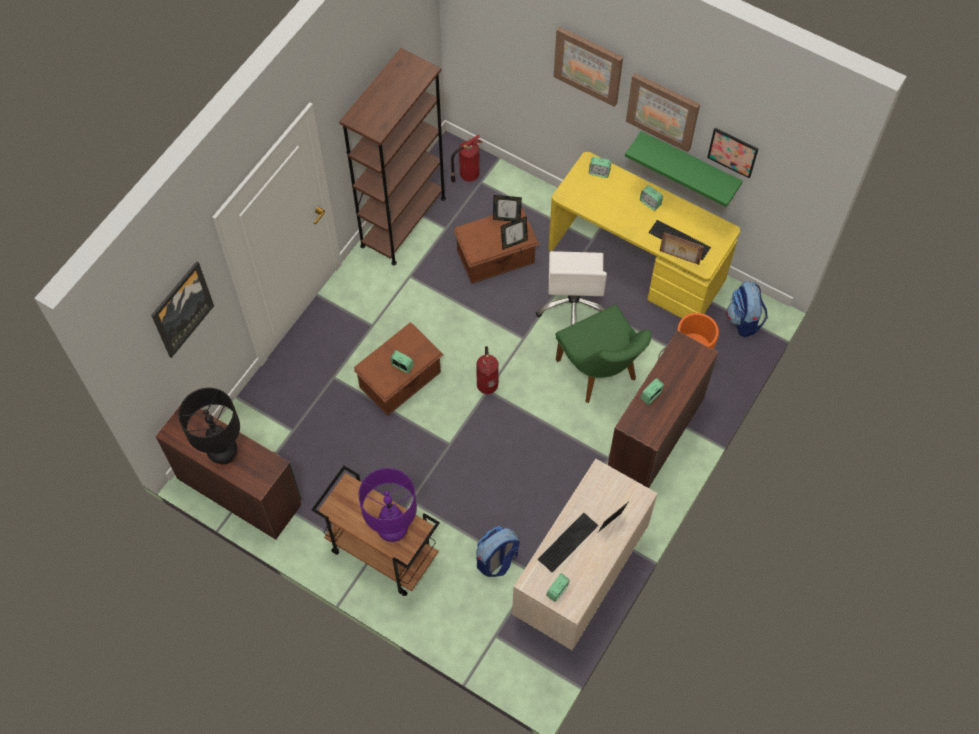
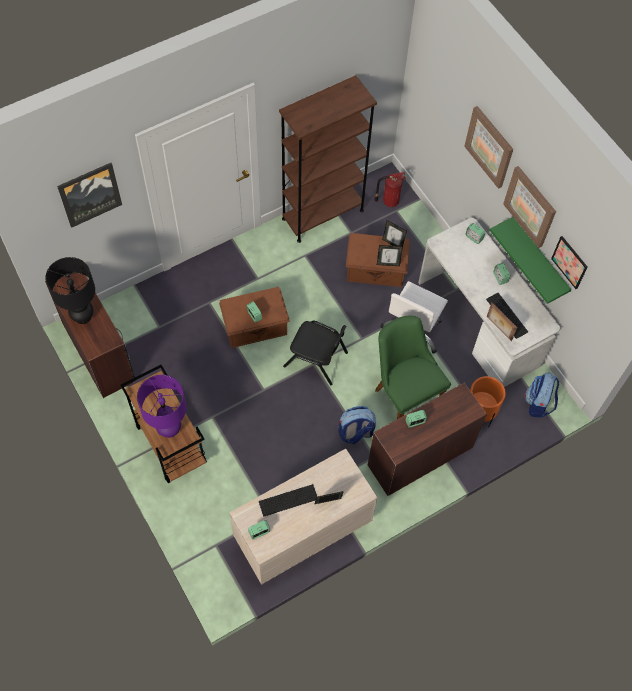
camera: 25 degrees right, 0 degrees up
(487, 384) = (316, 359): fire extinguisher -> black chair
(497, 560) = (248, 491): backpack -> backpack (355, 433)
(600, 374) = (404, 392): green chair -> green chair turned 150 degrees clockwise
(636, 263) = (479, 322): yellow desk -> white desk

